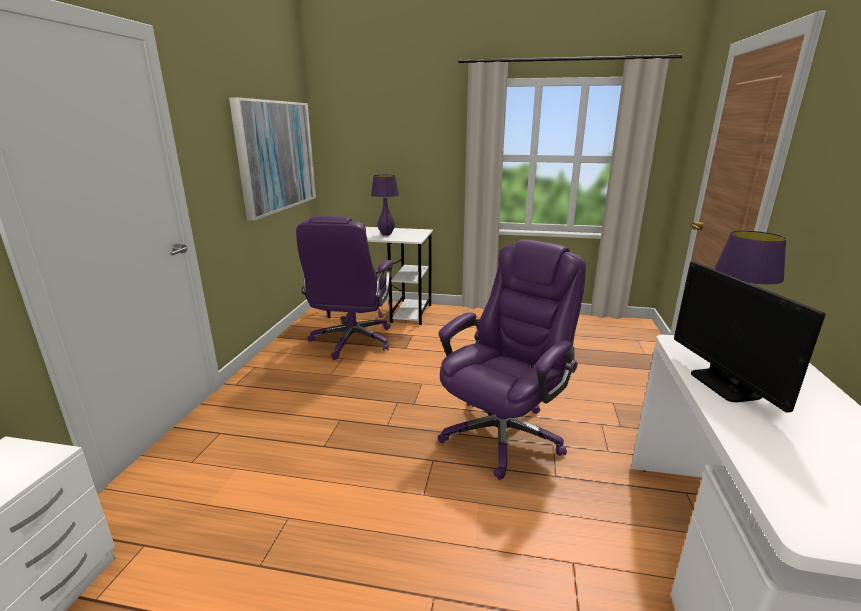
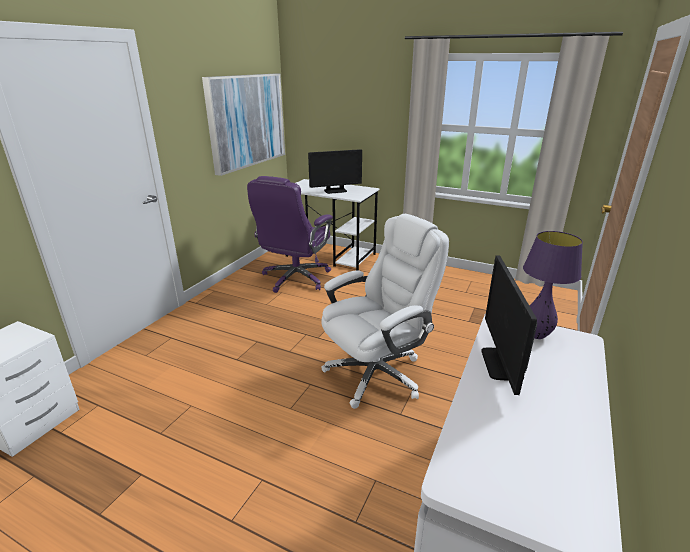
camera: 15 degrees right, 5 degrees up
(386, 234) = (335, 191): purple table lamp -> monitor
(503, 433) = (377, 373): purple office chair -> white office chair

